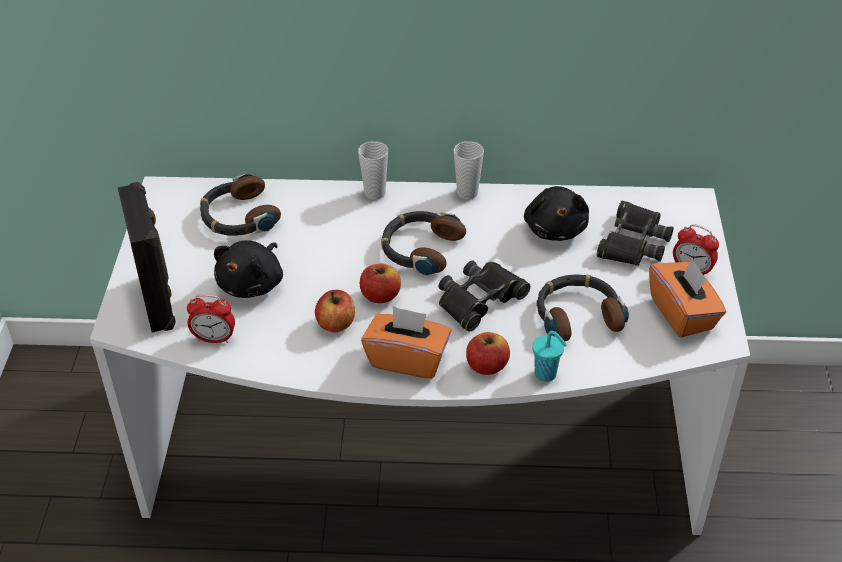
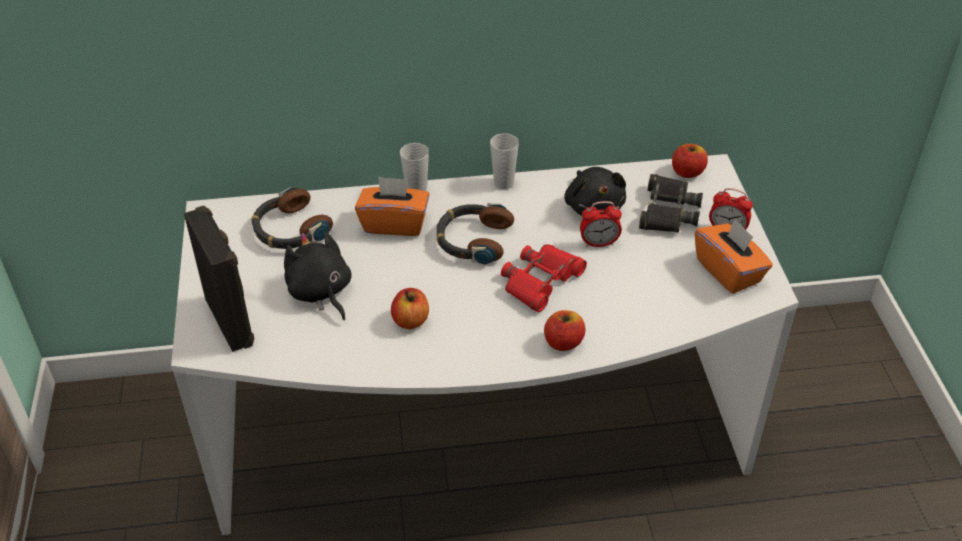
camera: 10 degrees left, 0 degrees up
(214, 338) = (296, 350): alarm clock -> alarm clock (599, 243)
(253, 284) = (320, 292): black plush toy -> black plush toy turned 135 degrees clockwise
(380, 296) = (446, 289): apple -> apple (687, 172)
(407, 359) = (487, 346): orange tissue box -> orange tissue box (394, 224)
(480, 300) = (541, 281): black binoculars -> red binoculars
(546, 374) = (620, 343): turquoise cup -> none
(578, 314) = (634, 284): headphones -> none

